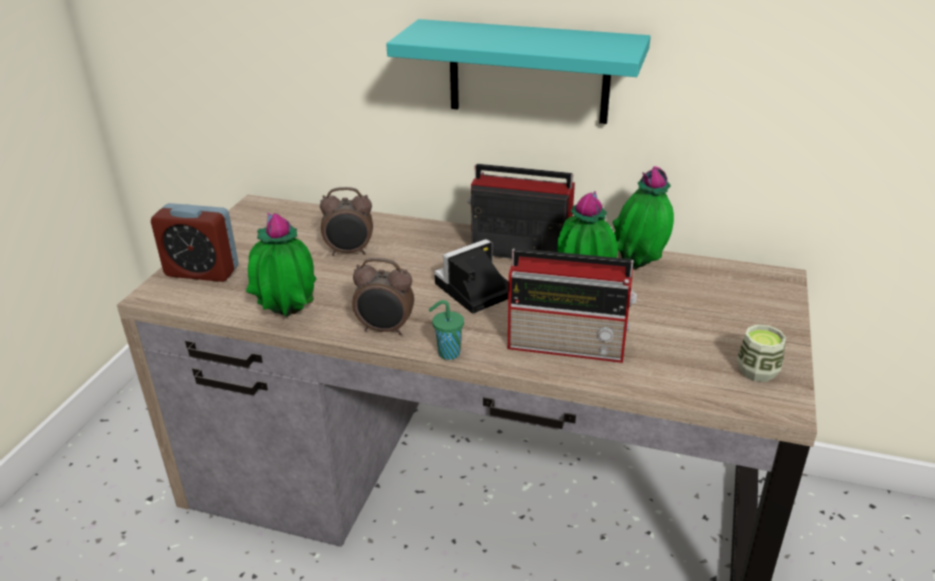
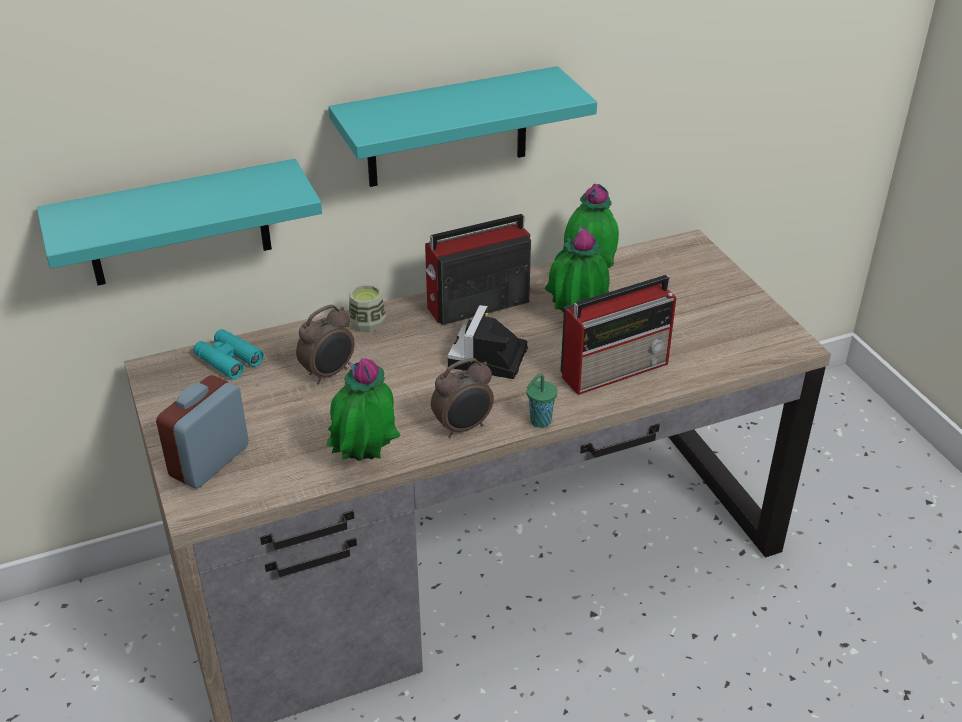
camera: 40 degrees left, 5 degrees up
(202, 271) = (209, 461): alarm clock -> alarm clock turned 150 degrees clockwise
(294, 93) = (178, 224): none -> turquoise shelf
(303, 218) = (228, 360): none -> turquoise binoculars
(757, 371) = (755, 327): cup -> cup (368, 324)

